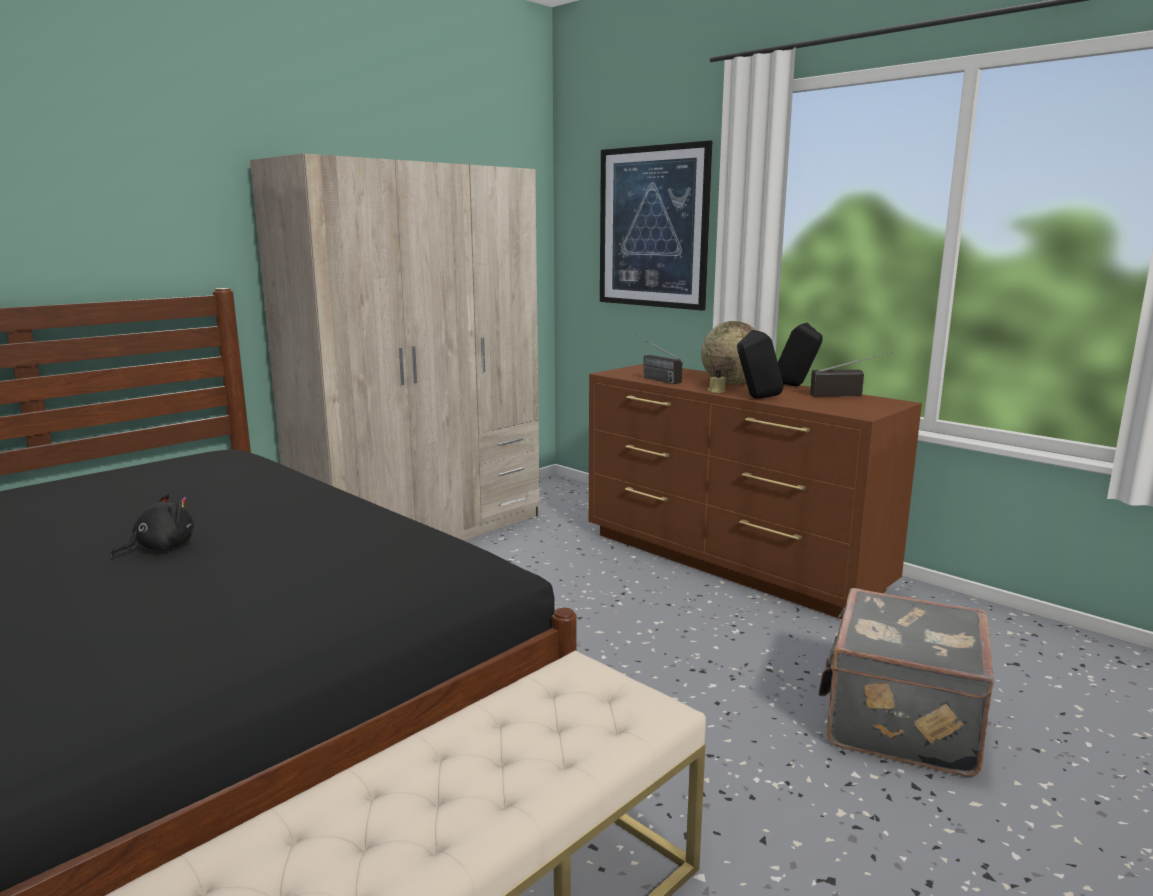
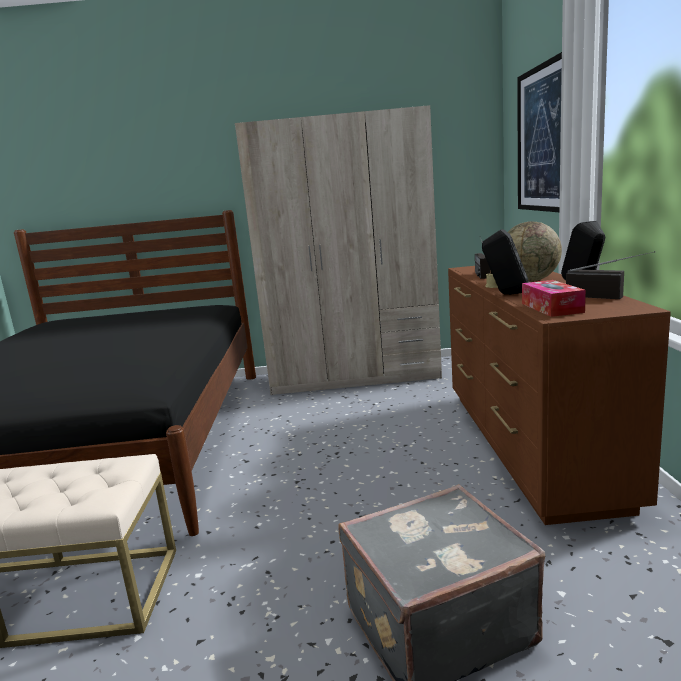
camera: 45 degrees right, 0 degrees up
(161, 548) = (73, 347): black plush toy -> none
(836, 407) = (551, 308): none -> tissue box

